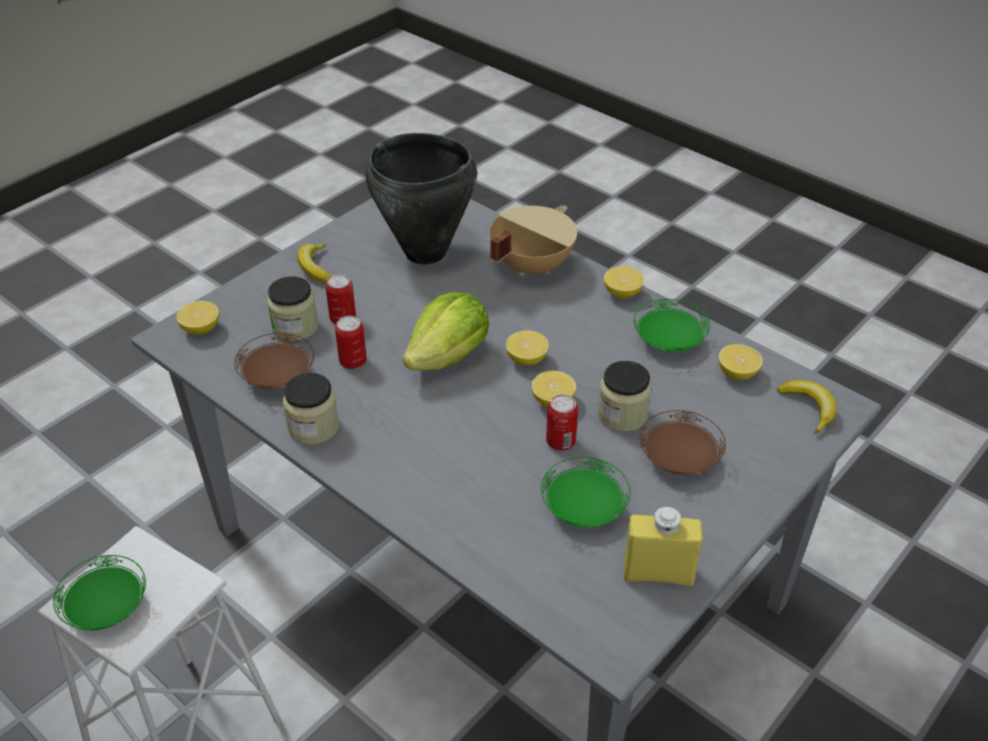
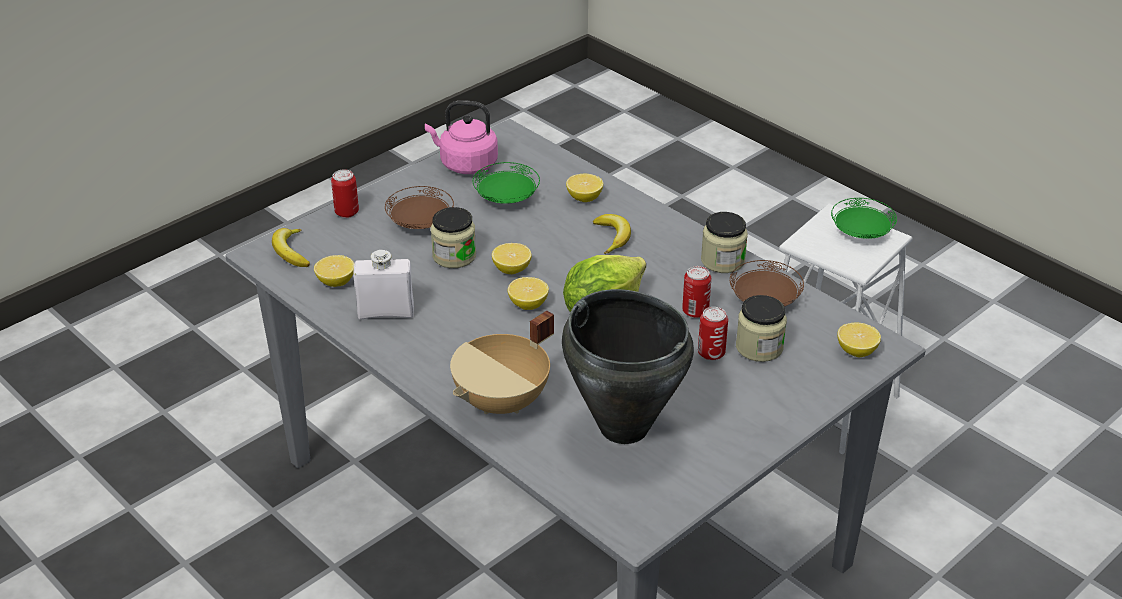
camera: 175 degrees left, 5 degrees down
(316, 268) = (751, 414): banana -> banana (612, 237)
(560, 442) = (513, 240): can -> can (347, 212)
(622, 293) = (411, 364): lemon -> lemon (584, 198)
(658, 574) = (465, 164): yellow bottle -> pink kettle
(668, 342) = (386, 313): green plate -> white bottle

